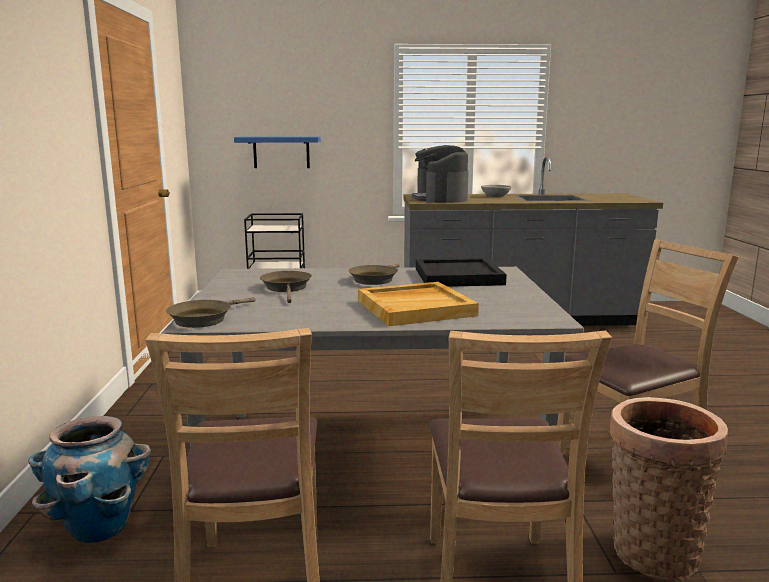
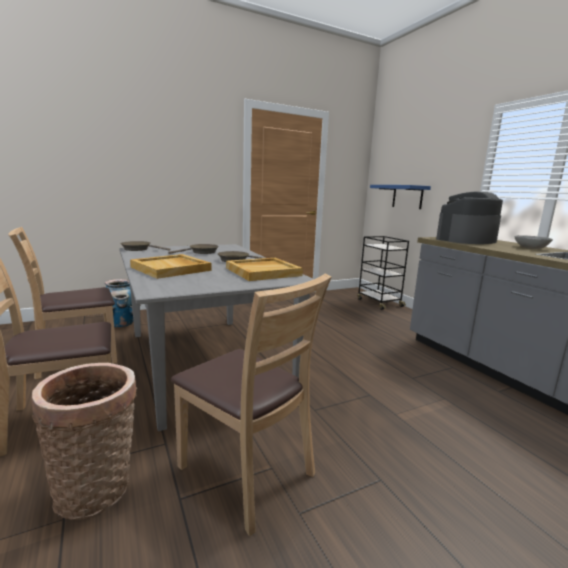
camera: 65 degrees right, 0 degrees up
(457, 276) = (263, 271): black tray -> beige tray

